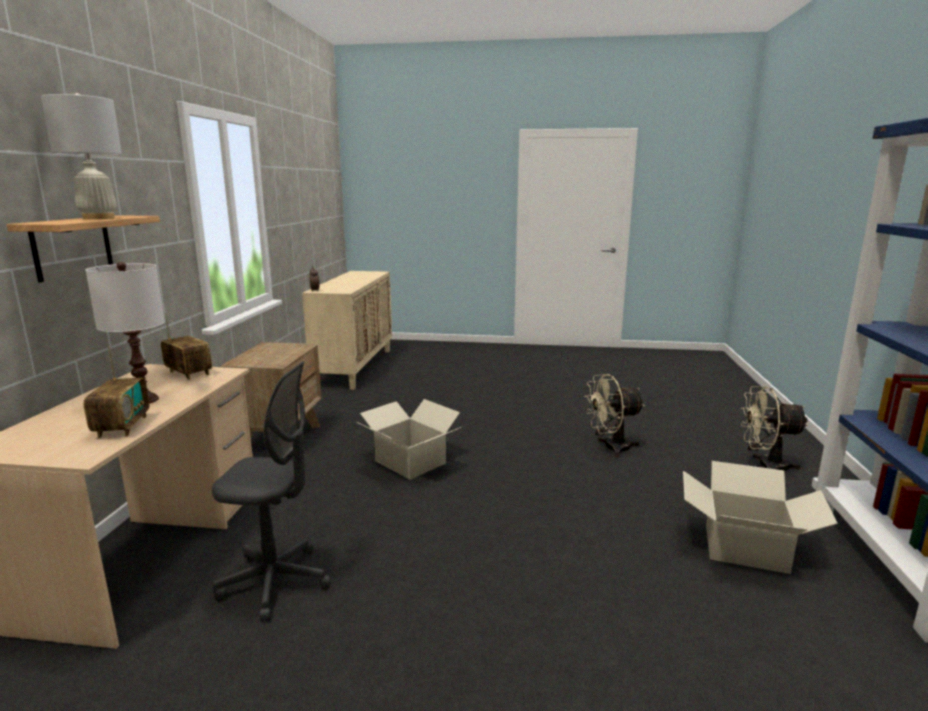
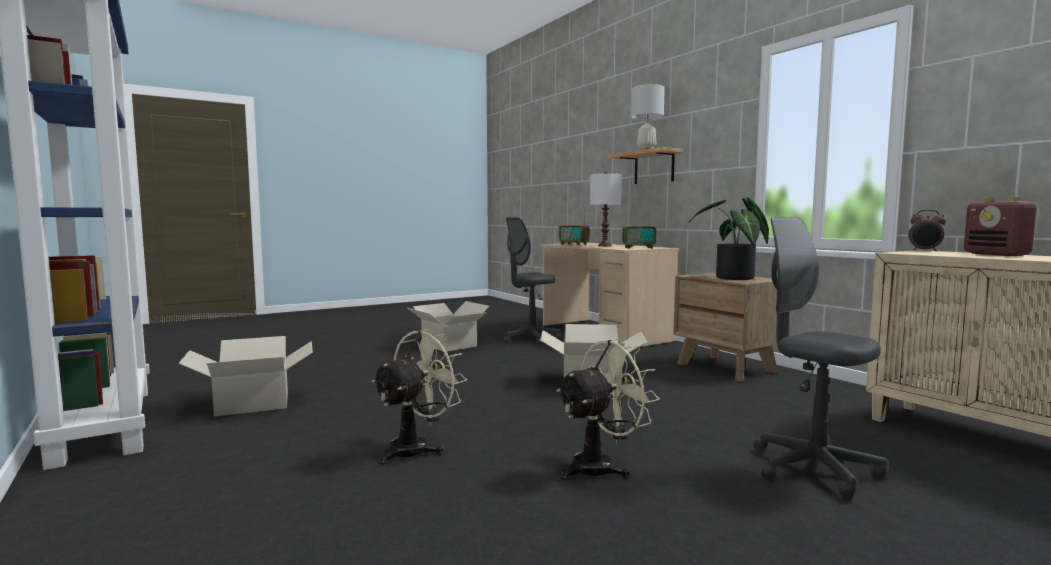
camera: 140 degrees right, 10 degrees down
(283, 351) = (733, 278): none -> potted plant
(332, 284) = (997, 254): none -> radio
(411, 626) = (448, 345): none -> cardboard box
(449, 387) = (813, 470): none -> grey office chair
(765, 466) = (168, 489): beige fan -> beige fan (602, 466)

